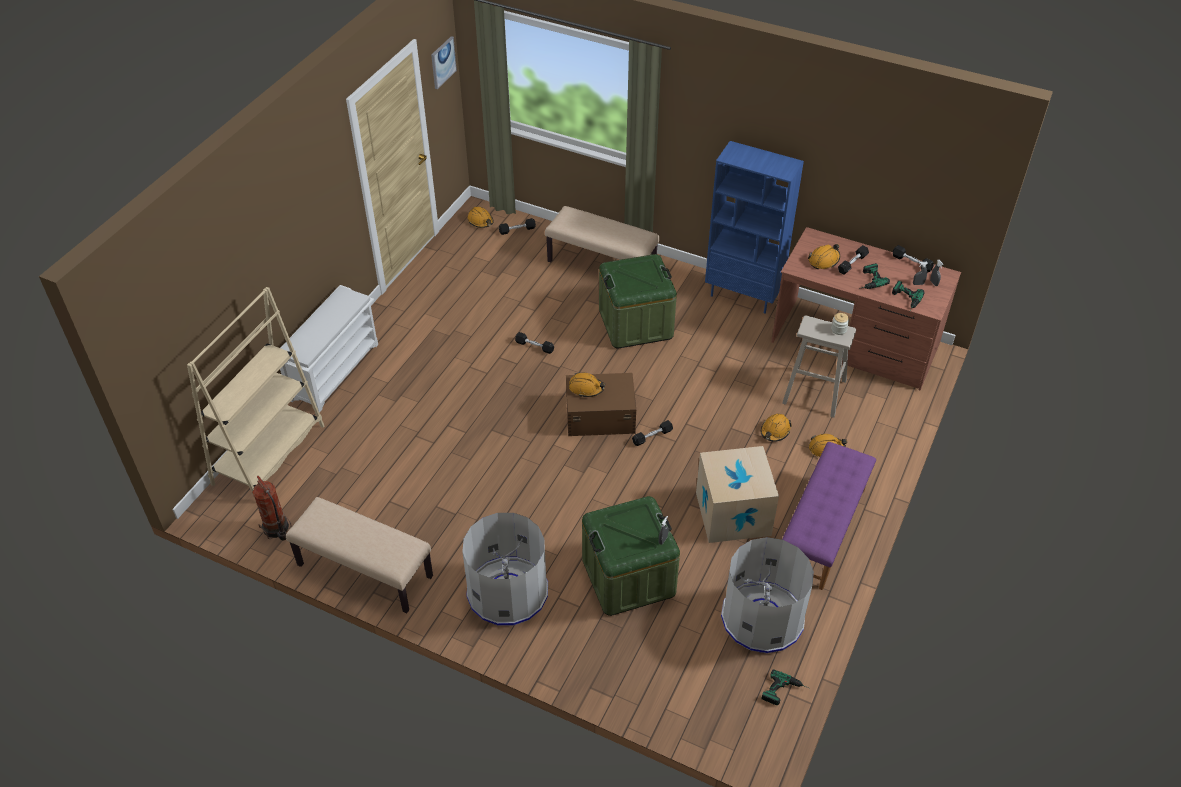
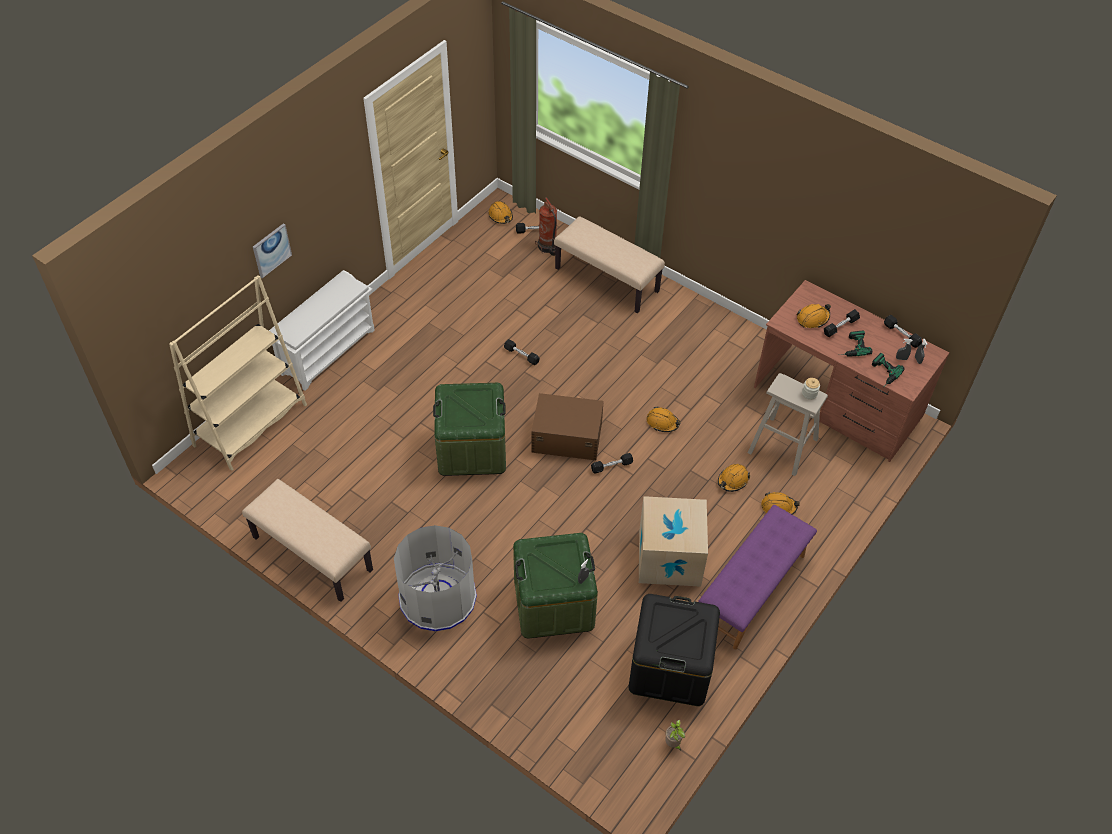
camera: 10 degrees right, 5 degrees up
(276, 529) = (242, 499): fire extinguisher -> fire extinguisher (547, 247)
(443, 62) = (475, 62): picture -> picture (271, 250)
(586, 388) = (555, 410): orange hard hat -> orange hard hat (662, 422)
(635, 323) = (625, 347): green storage box -> green storage box (472, 449)
(743, 296) = (739, 334): blue bookcase -> none
(762, 618) = (670, 667): grey trash can -> black storage box
(785, 692) = (673, 744): power drill -> potted plant

